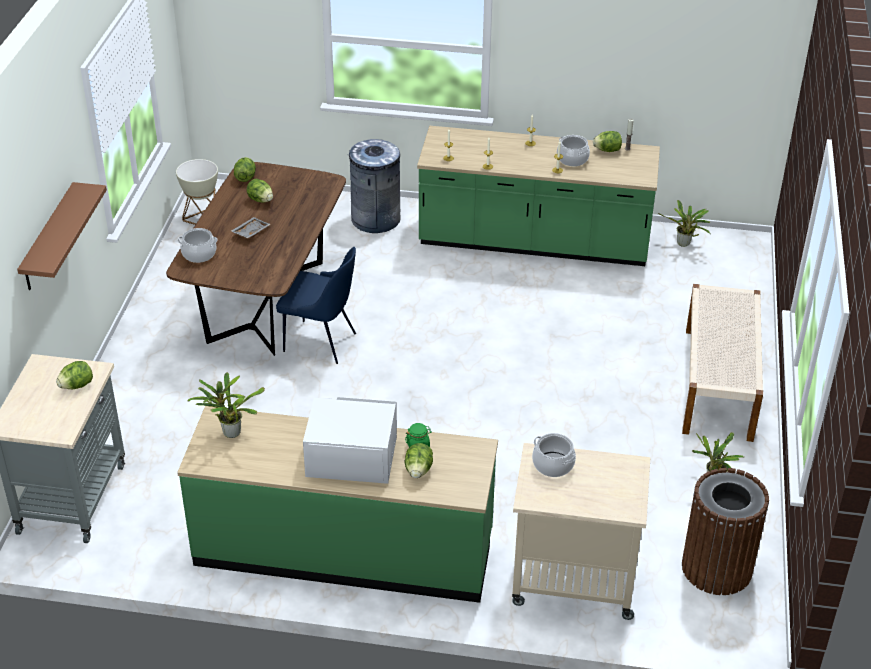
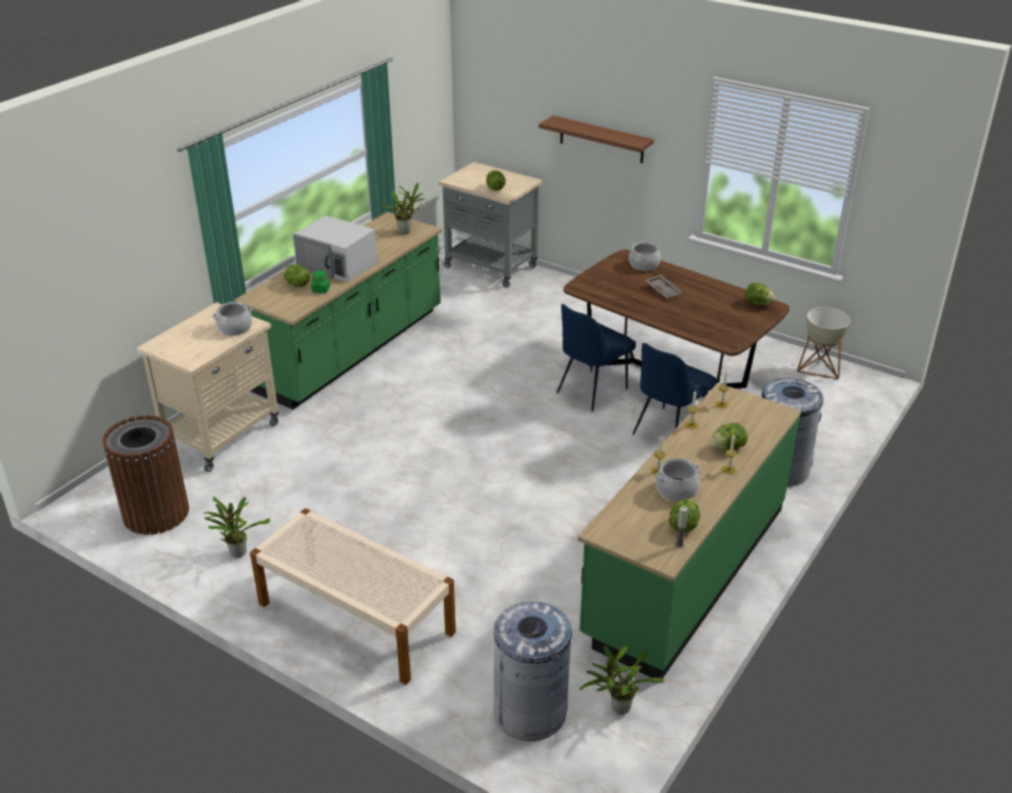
camera: 115 degrees right, 5 degrees down
(260, 200) = (713, 304): lettuce -> lettuce (728, 448)
(350, 456) = (338, 265): white microwave -> white microwave turned 90 degrees clockwise
(358, 283) = (668, 431): none -> blue chair
(720, 277) = (530, 711): none -> grey trash can

